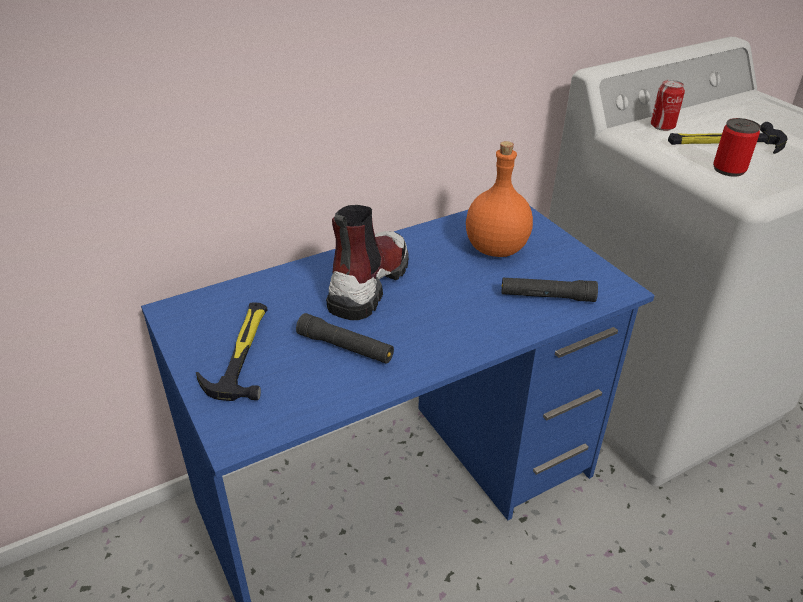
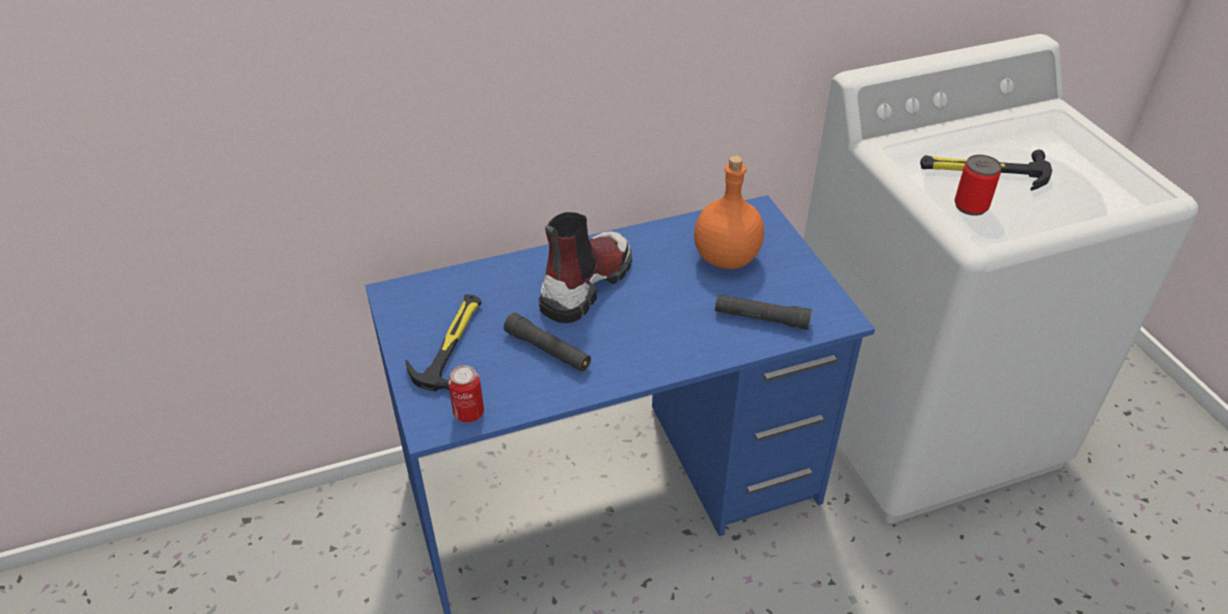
camera: 10 degrees right, 5 degrees up
(662, 127) = (924, 143): can -> can (468, 413)

